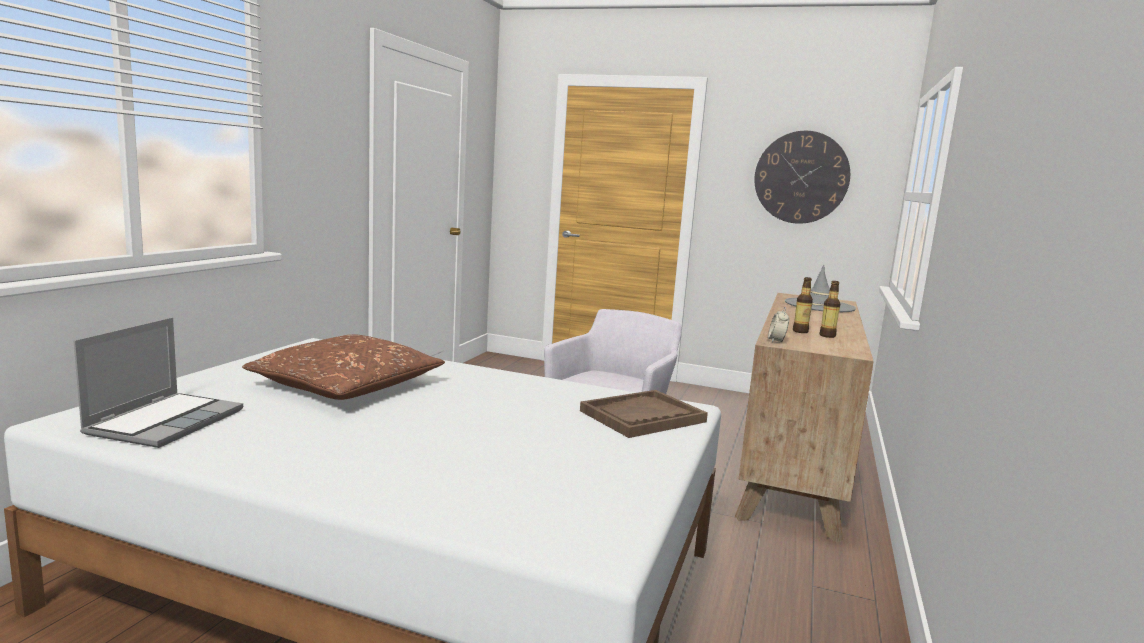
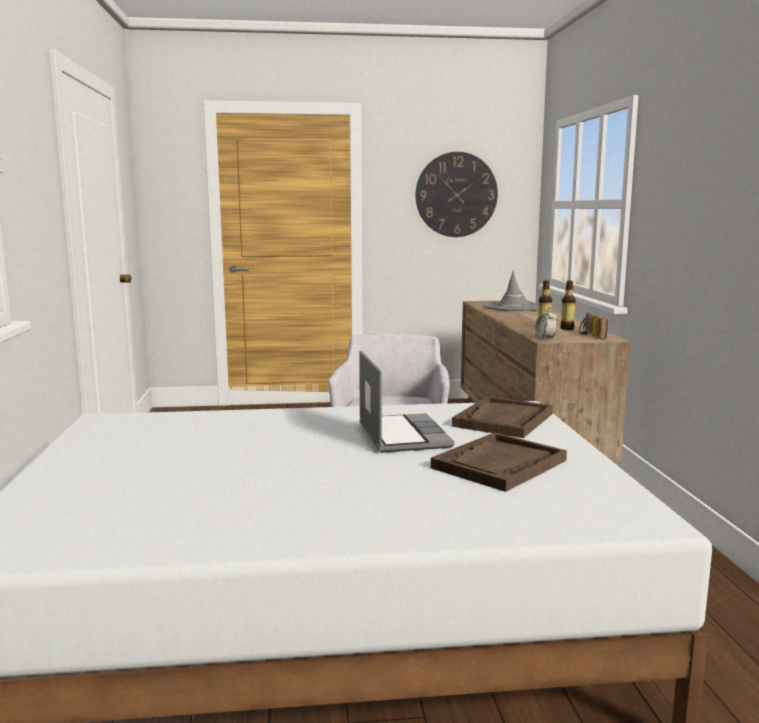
camera: 25 degrees left, 0 degrees up
(166, 421) = (95, 526): laptop -> laptop (401, 435)
(347, 385) = (214, 450): brown pillow -> none
(555, 456) = (499, 464): none -> brown tray
(839, 346) = (590, 335): none -> radio

